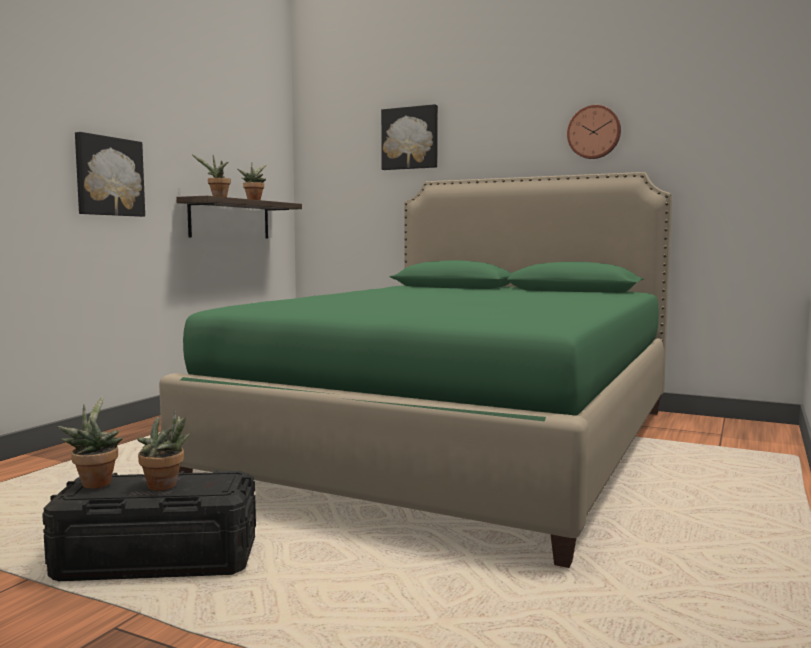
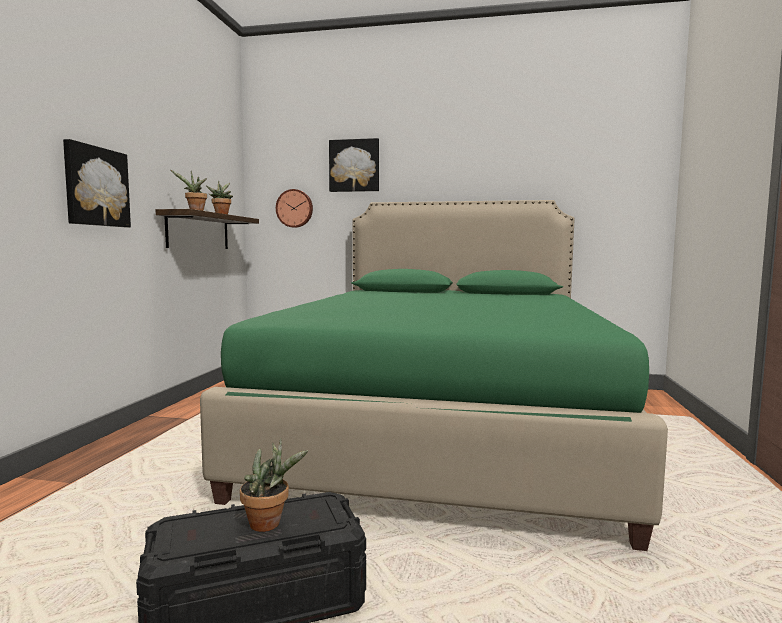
camera: 15 degrees left, 0 degrees up
(95, 483) = (184, 529): potted plant -> none
(594, 132) = (510, 167): wall clock -> wall clock (295, 208)

